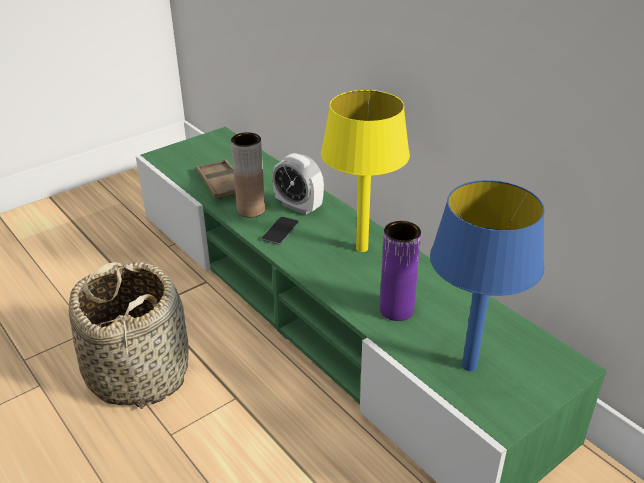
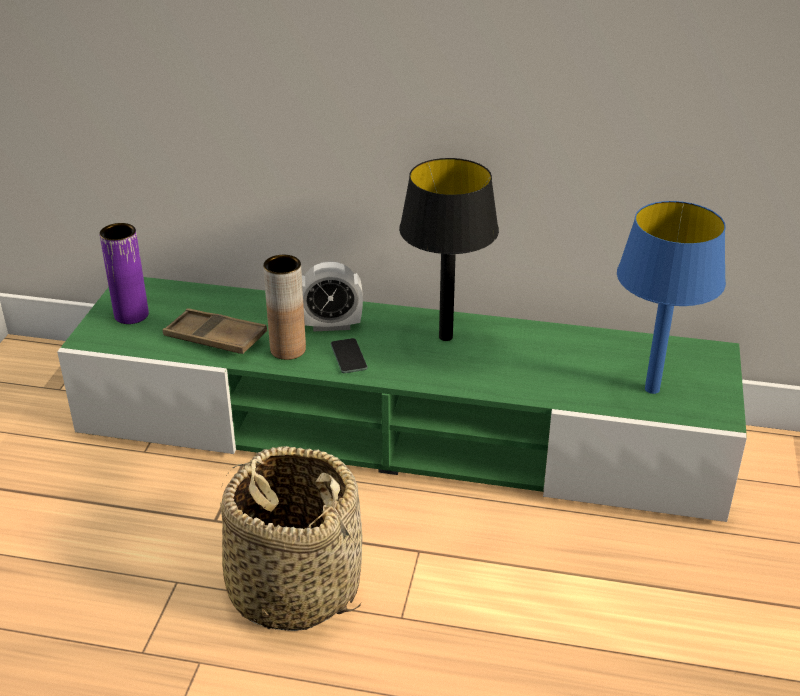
camera: 40 degrees left, 0 degrees up
(361, 248) = (445, 336): yellow table lamp -> black table lamp
(396, 310) = (545, 375): purple vase -> purple vase (131, 315)

